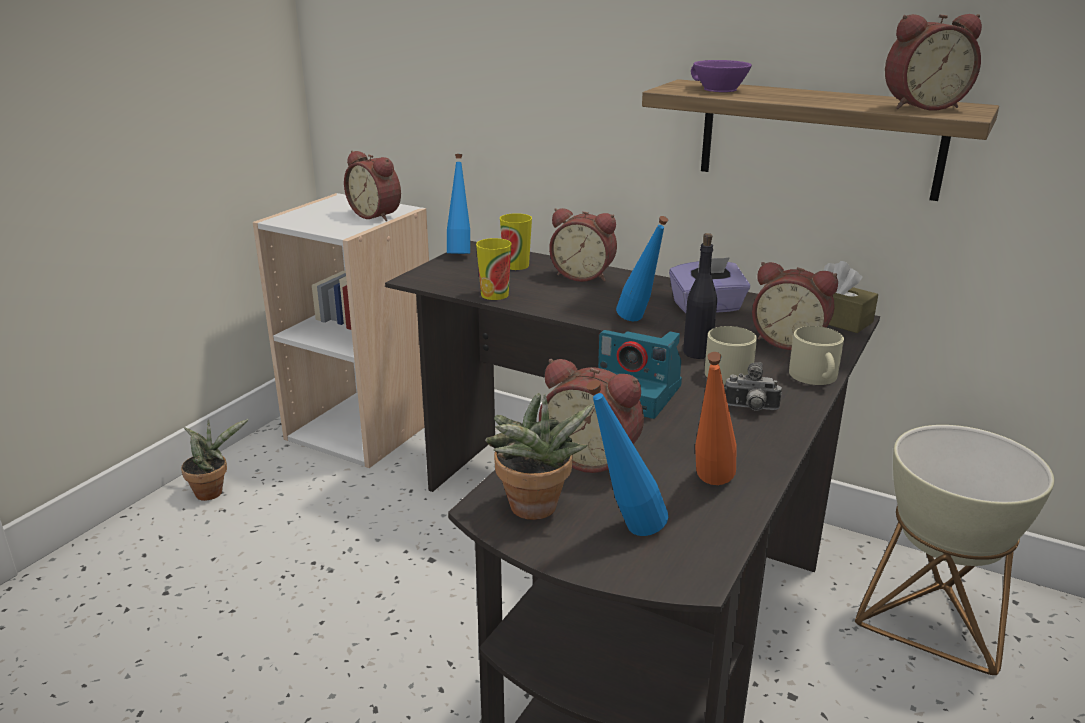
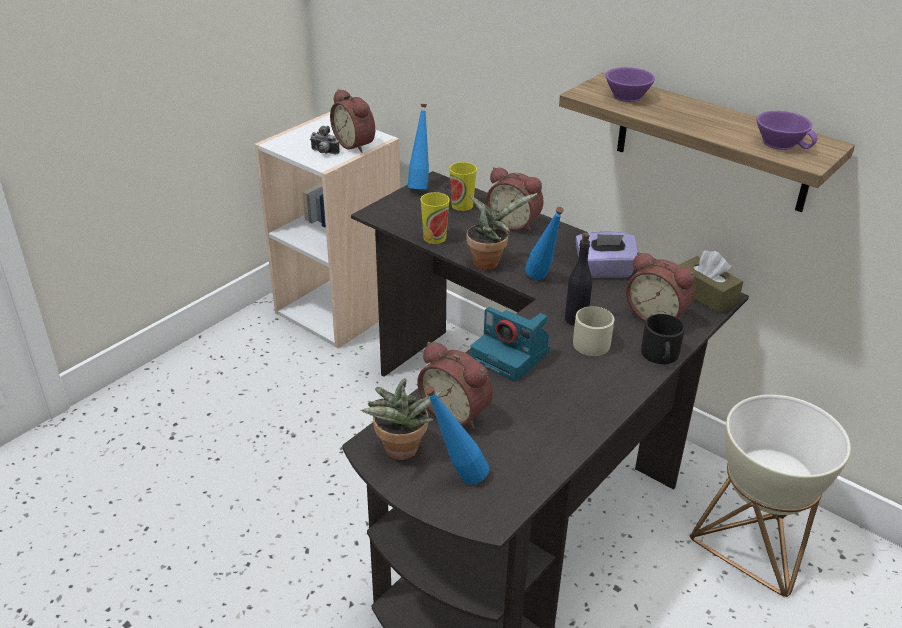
camera: 10 degrees right, 10 degrees up
(213, 491) = (215, 355): potted plant -> potted plant (489, 261)
(709, 487) = (532, 449): orange bottle -> none
(751, 409) = (594, 381): camera -> camera (324, 152)
(815, 377) = (660, 355): beige mug -> black mug
(921, 106) = (782, 143): alarm clock -> purple cup

